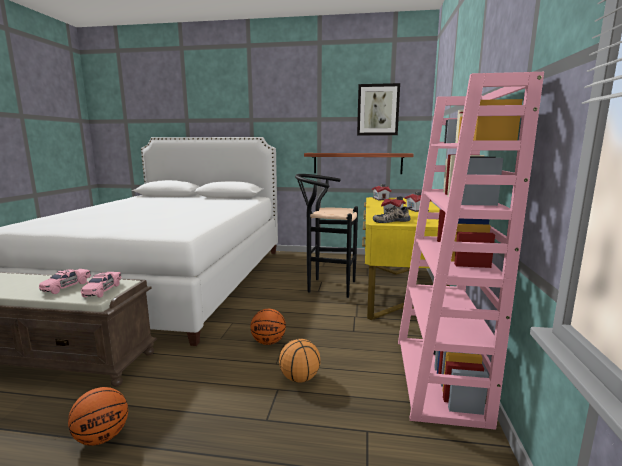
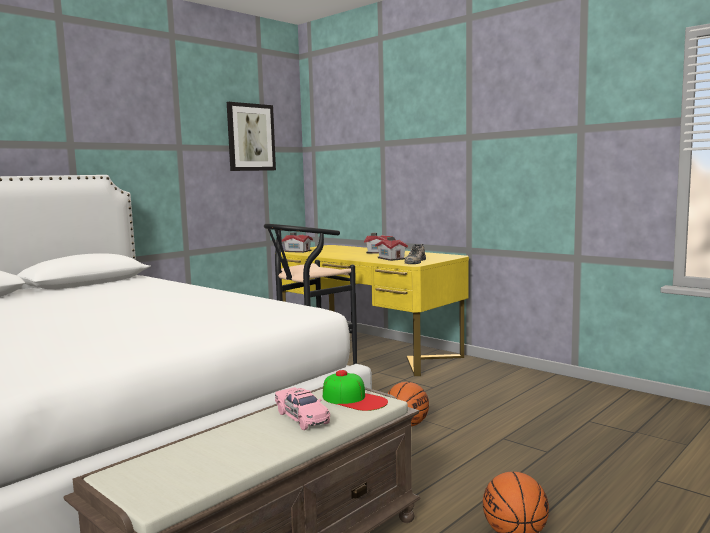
camera: 55 degrees left, 5 degrees down
(102, 290) = (354, 399): pink toy car -> cap
(299, 378) = (494, 426): basketball -> none
(357, 163) = (234, 209): shelf -> none
(440, 379) = (543, 382): pink bookcase -> none

